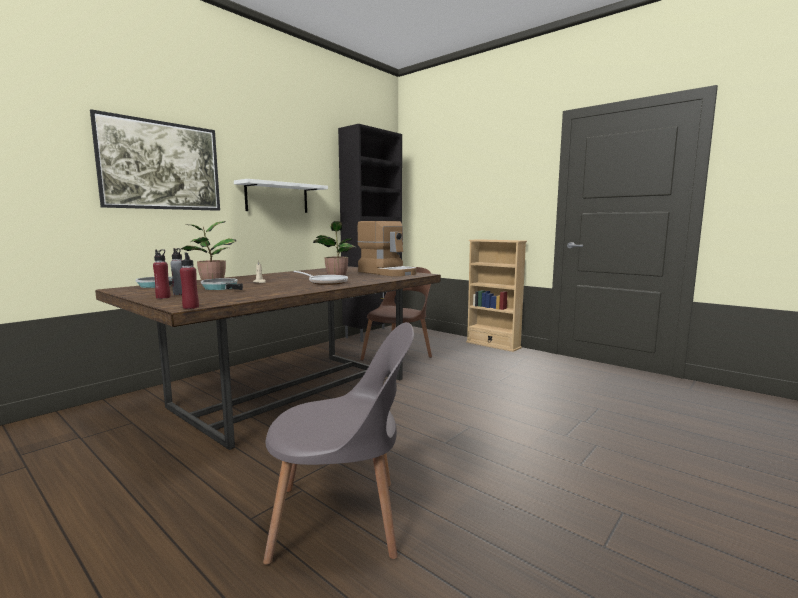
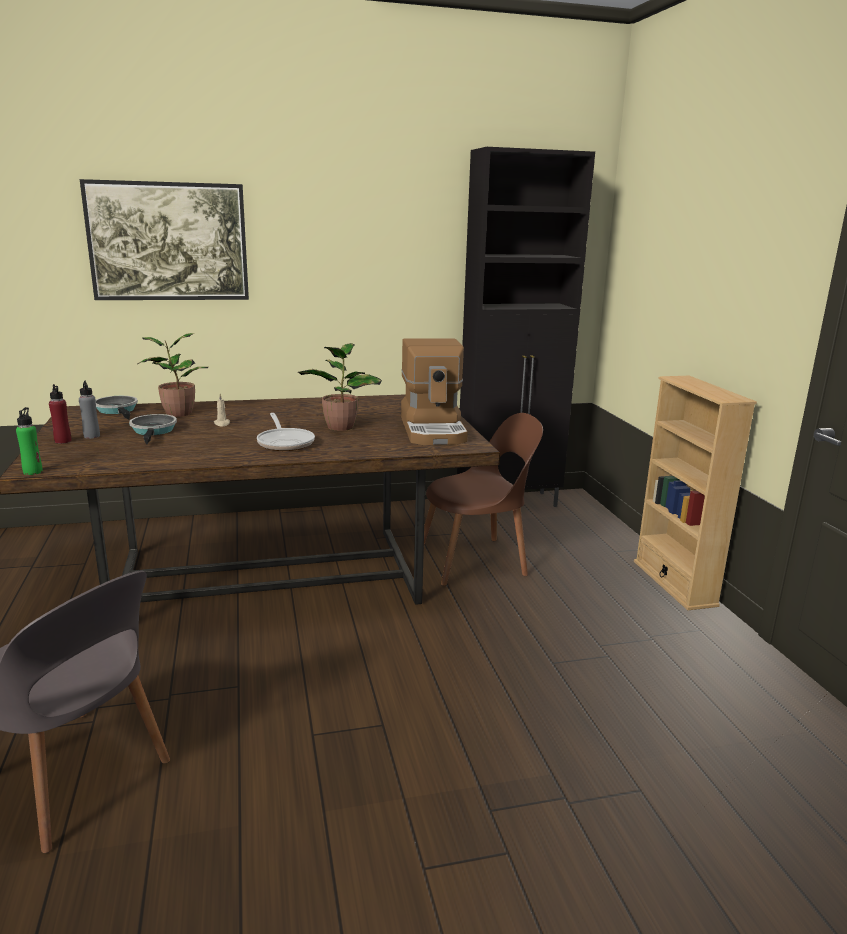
camera: 35 degrees right, 10 degrees up
(191, 307) = (33, 472): red bottle -> green bottle
(277, 198) = (344, 277): white shelf -> none

